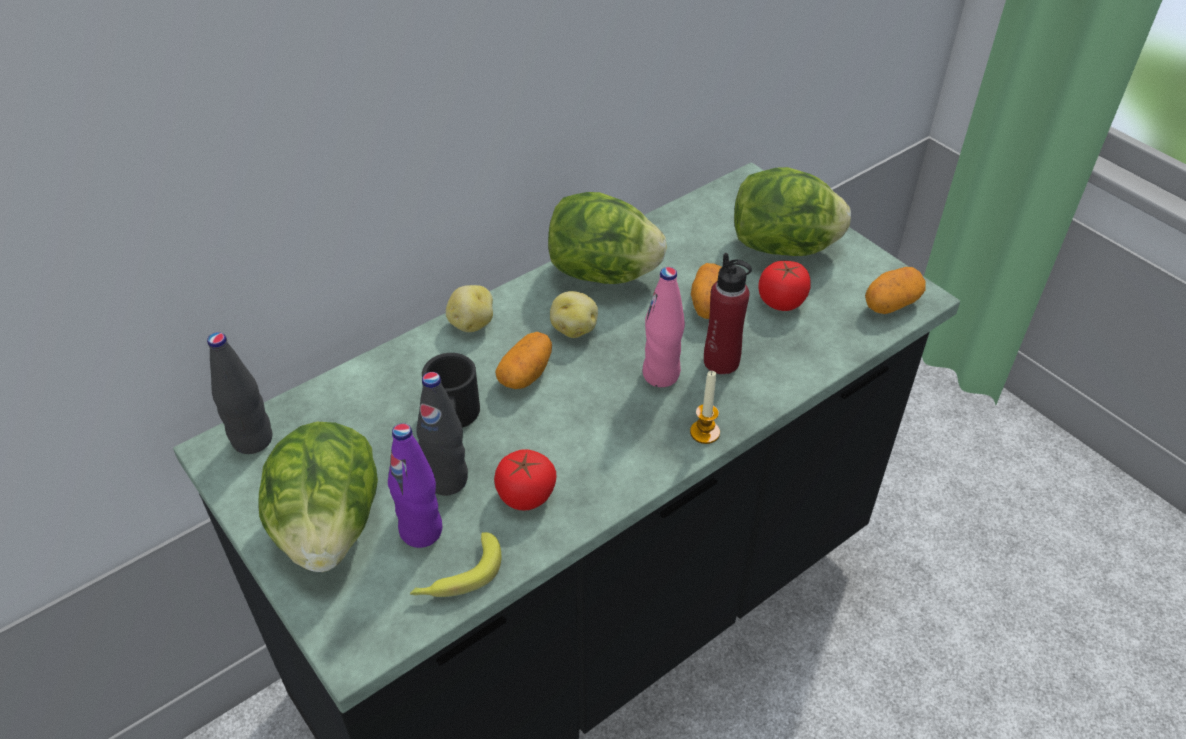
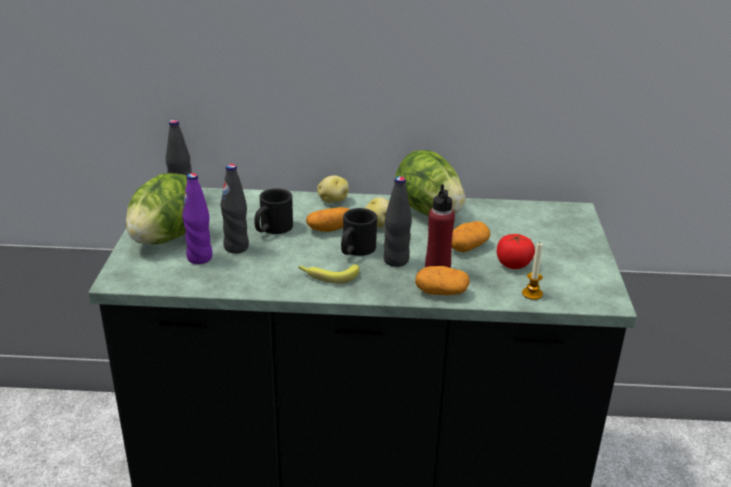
camera: 40 degrees right, 15 degrees down
(457, 576) = (191, 280): banana -> banana (327, 275)
(526, 495) = (261, 269): tomato -> none
(598, 389) = (355, 250): none -> black mug
(661, 375) = (396, 260): pink bottle -> black bottle
(705, 432) = (383, 292): candle -> candle (532, 294)
(784, 247) = (552, 244): lettuce -> none
(891, 303) = (583, 295): potato -> potato (441, 292)

